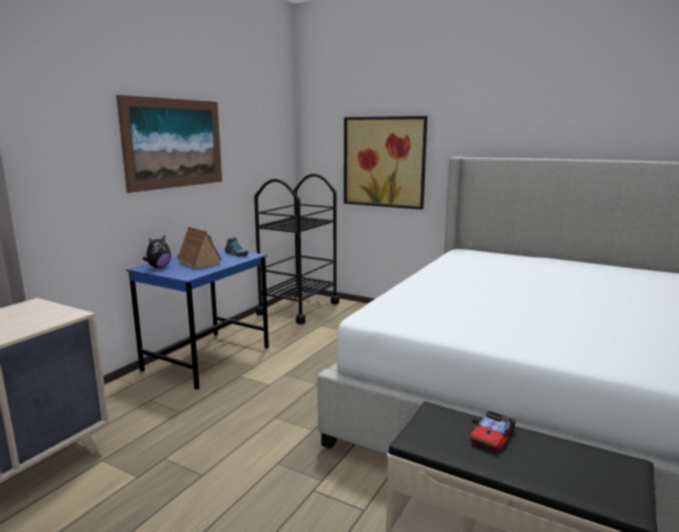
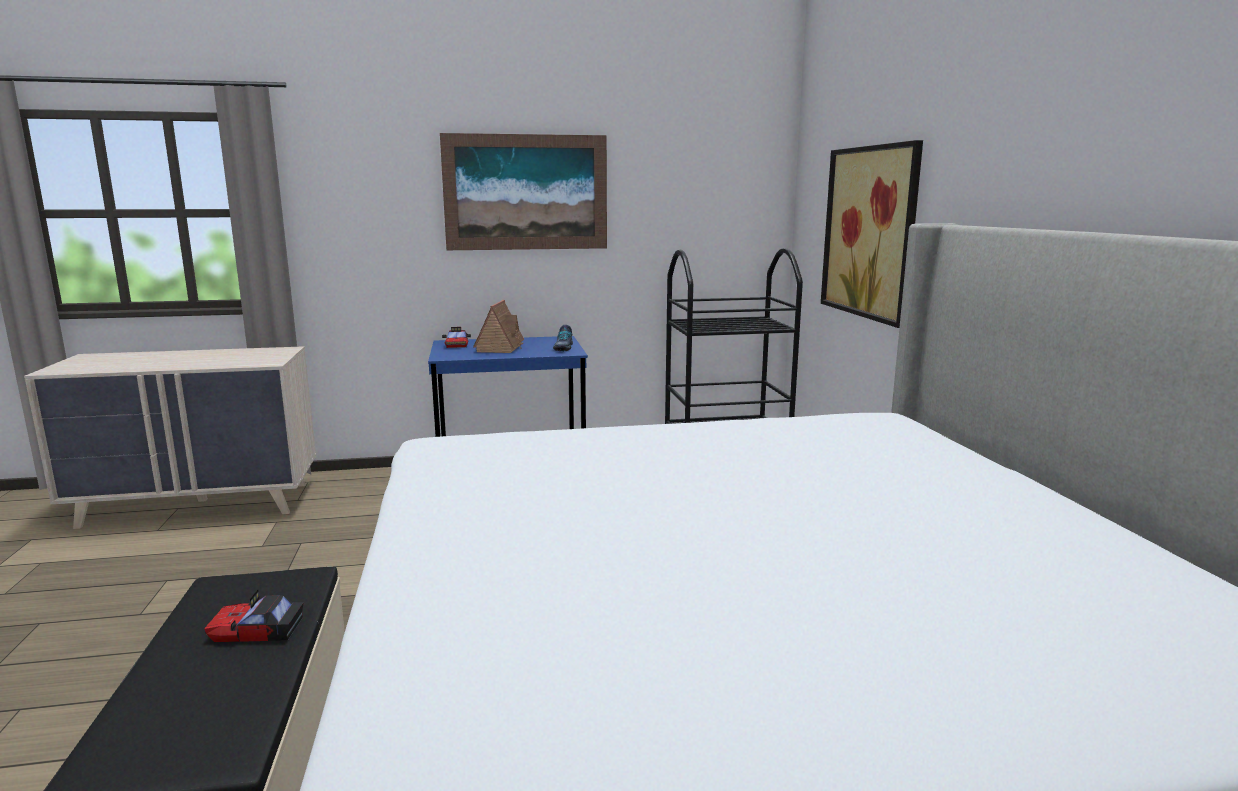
camera: 50 degrees right, 0 degrees up
(158, 267) = (457, 344): plush toy -> toy car

